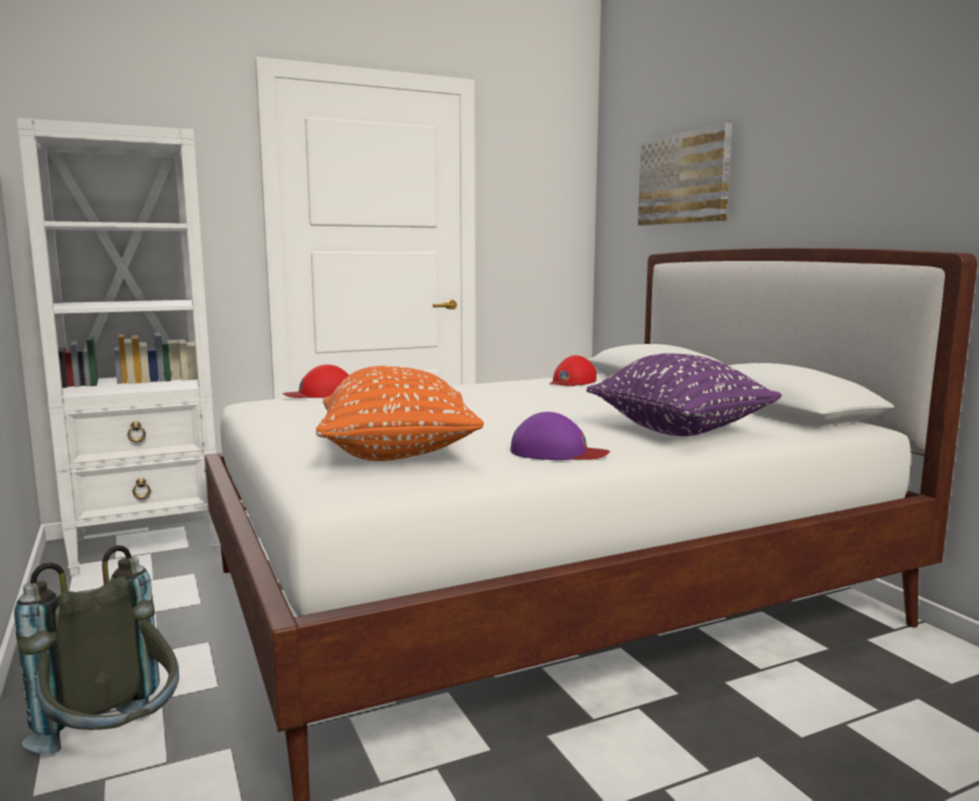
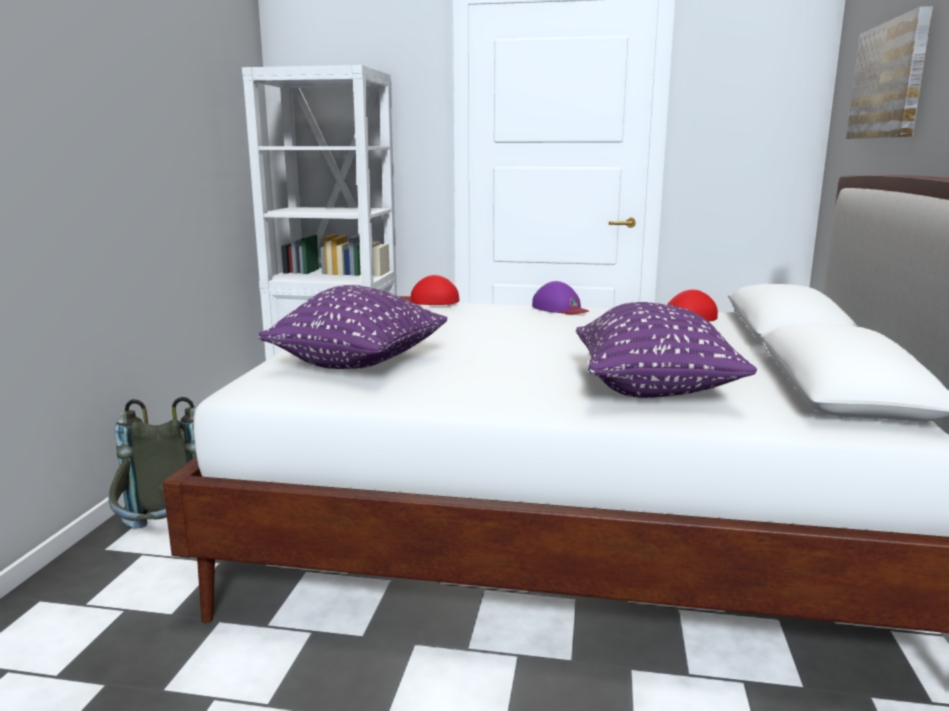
camera: 35 degrees right, 5 degrees up
(397, 454) = (358, 365): orange pillow -> purple pillow
(557, 452) = (478, 389): purple cap -> purple cap (560, 308)

